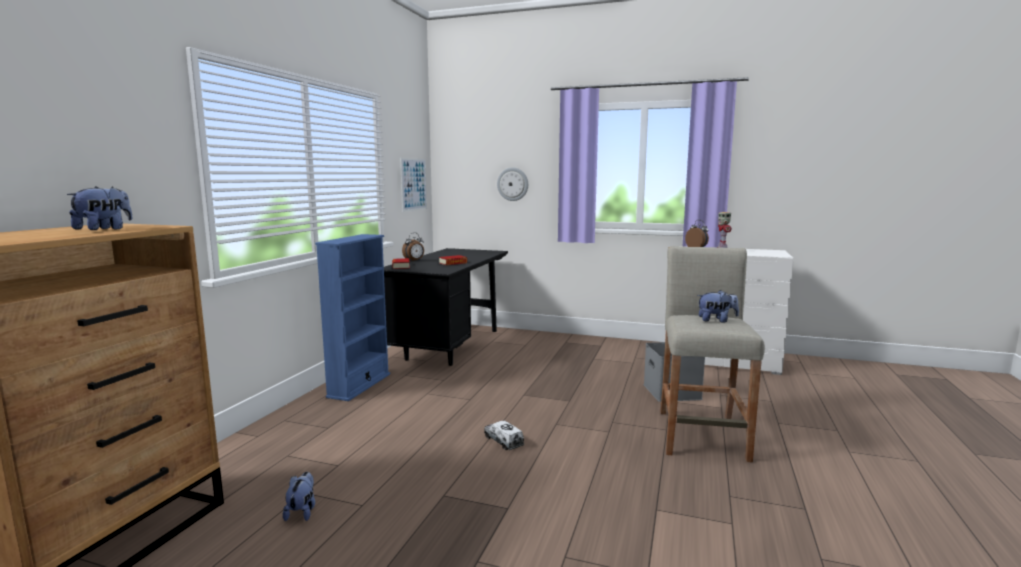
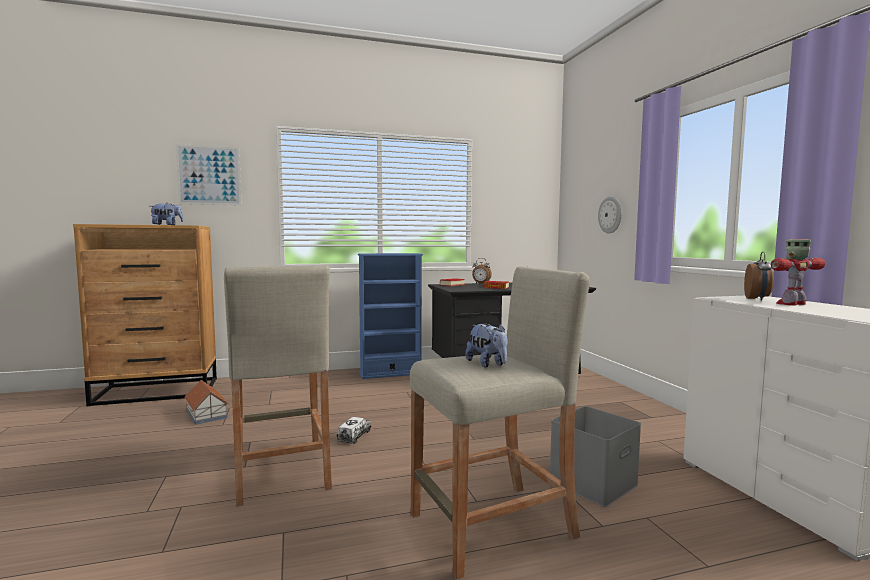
camera: 55 degrees right, 5 degrees down
(302, 511) = (206, 414): plush toy -> toy house
(414, 184) = (524, 218): picture -> picture (209, 175)
(538, 490) = (281, 470): none -> beige stool

